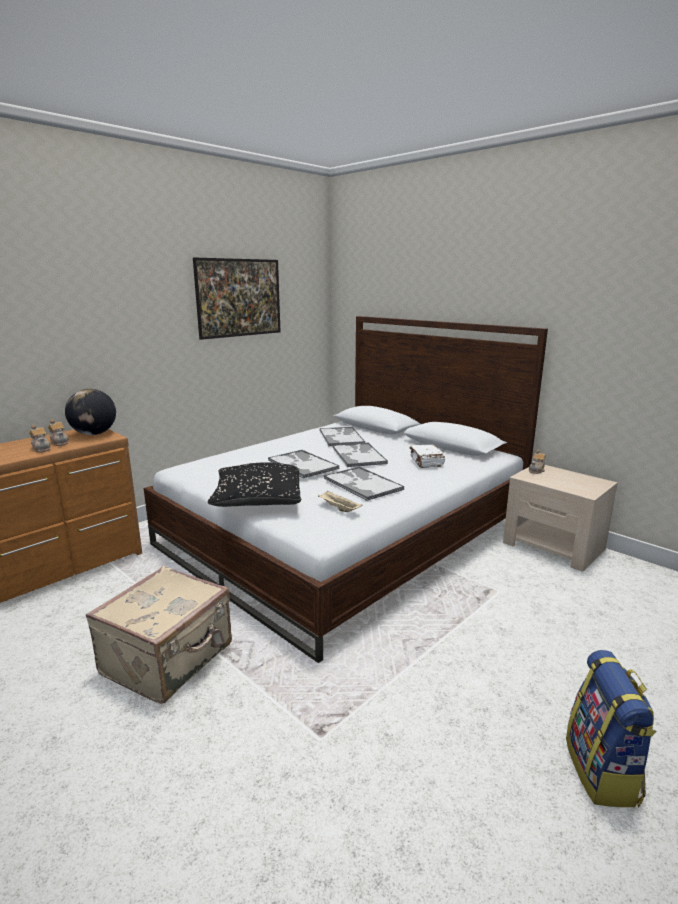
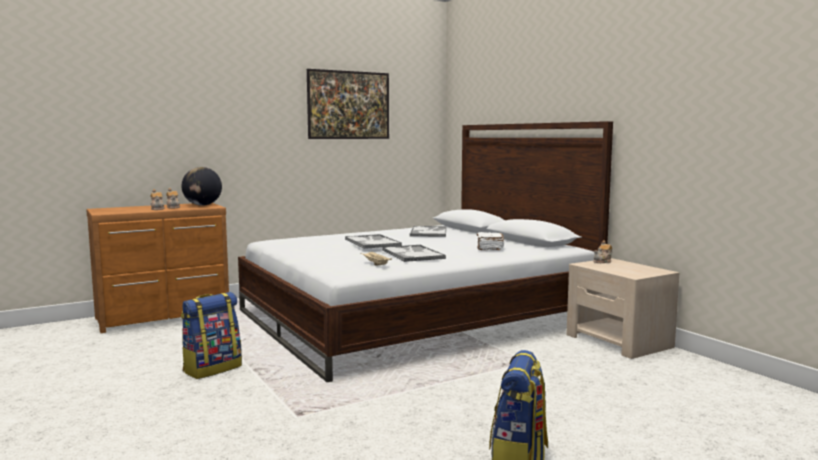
camera: 15 degrees right, 10 degrees down
(169, 659) = (212, 369): beige suitcase -> backpack
(258, 500) = (313, 257): black pillow -> none
(358, 455) = (430, 241): tray -> none

